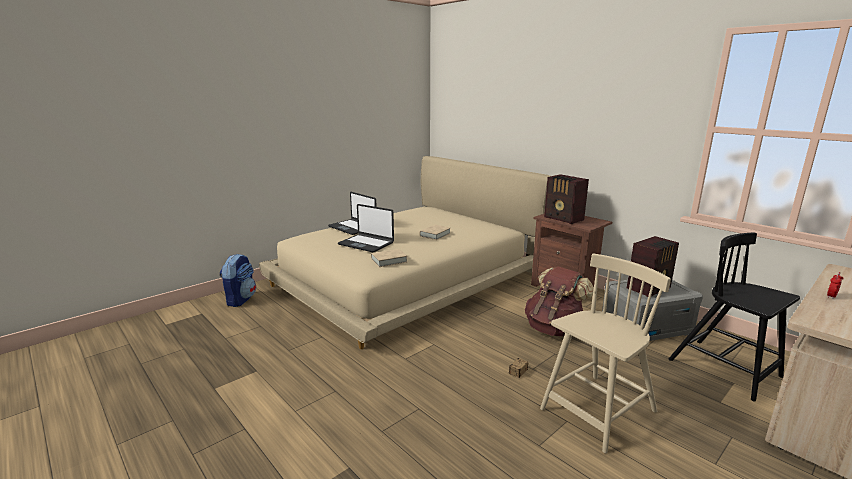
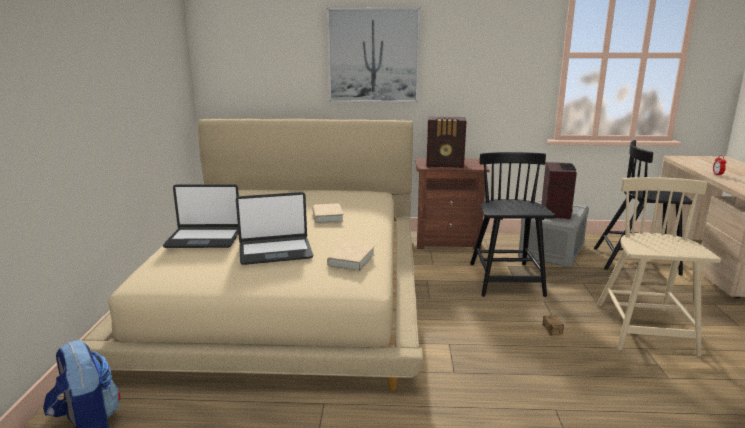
camera: 45 degrees left, 0 degrees up
(535, 119) = (373, 55): none -> picture
(554, 329) = (506, 280): brown backpack -> black chair

